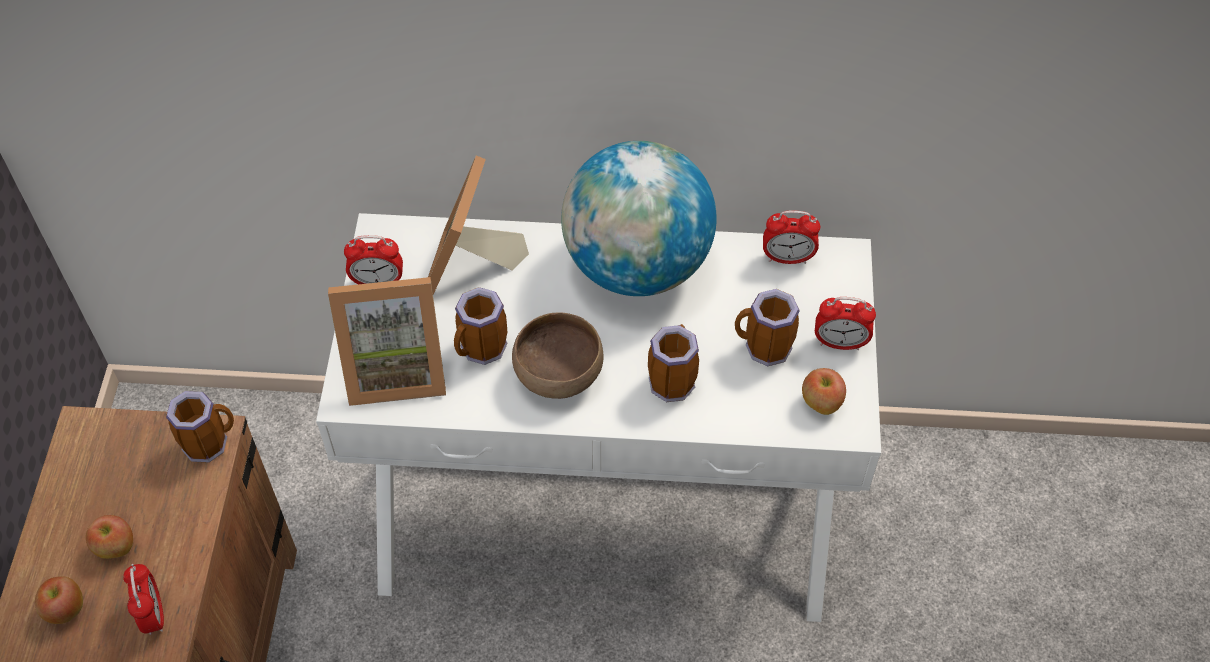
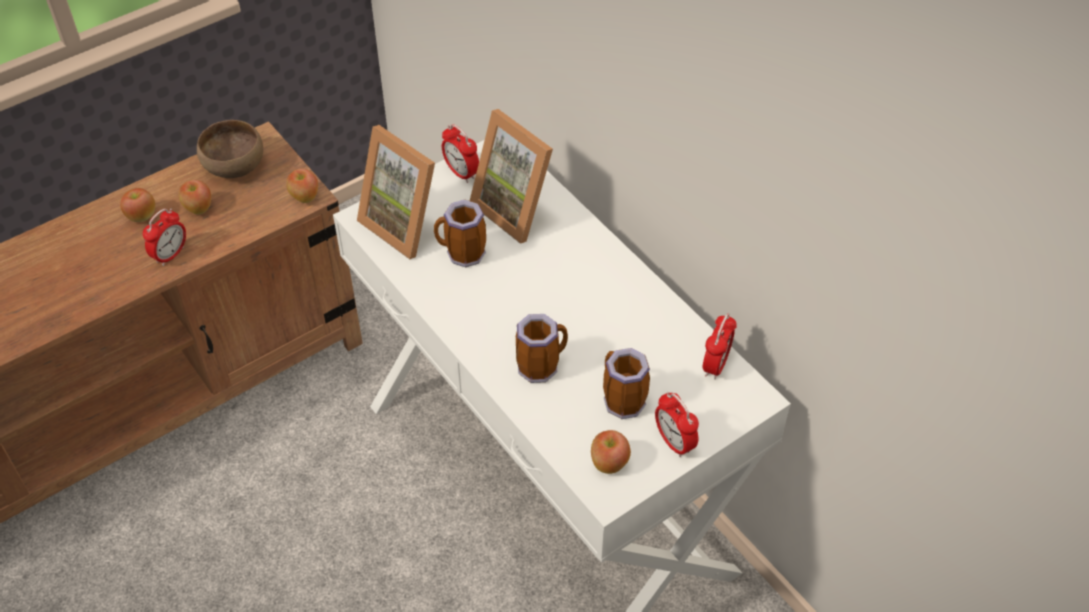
camera: 50 degrees right, 5 degrees down
(209, 442) = (304, 197): mug -> apple
(470, 270) = (518, 208): picture frame -> picture frame turned 105 degrees counterclockwise
(558, 376) = (482, 305): brown bowl -> brown bowl (233, 166)
(637, 265) = (615, 287): globe -> none
(787, 258) = (715, 365): alarm clock -> alarm clock turned 120 degrees counterclockwise

